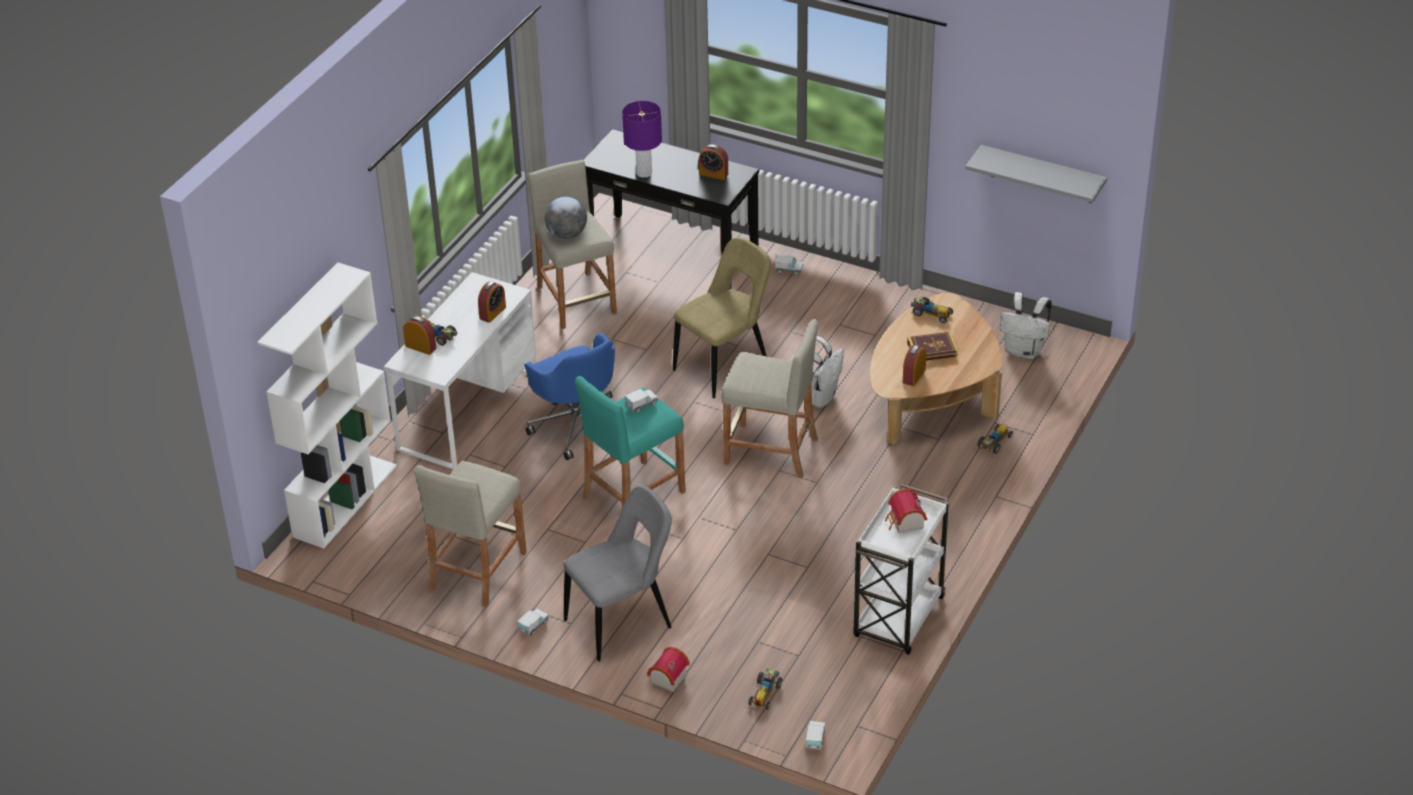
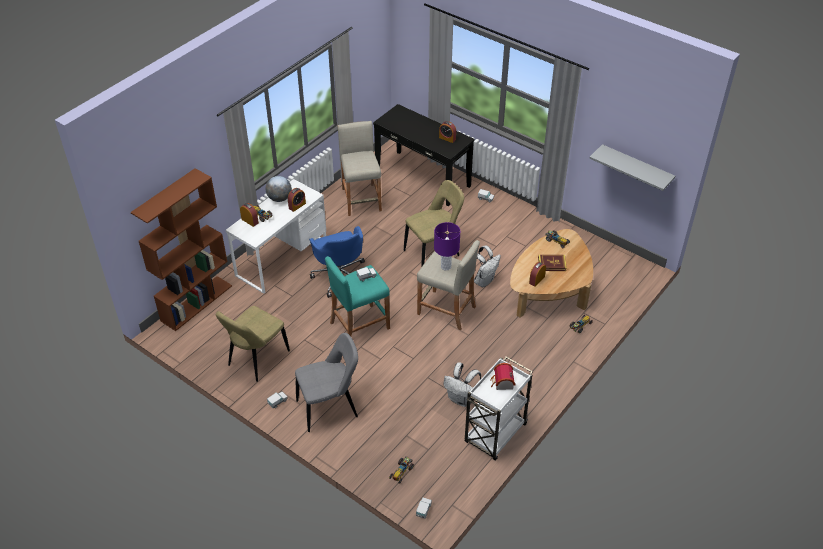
camera: 10 degrees right, 5 degrees up
(345, 500) = (196, 302): white bookcase -> brown bookcase
(477, 570) = (256, 360): beige stool -> beige chair
(566, 235) = (355, 163): globe -> globe (279, 198)
(644, 173) = (408, 132): purple table lamp -> purple table lamp (446, 267)
(666, 678) = (345, 451): toy house -> none
(1024, 351) = (611, 269): white backpack -> white backpack (461, 399)

